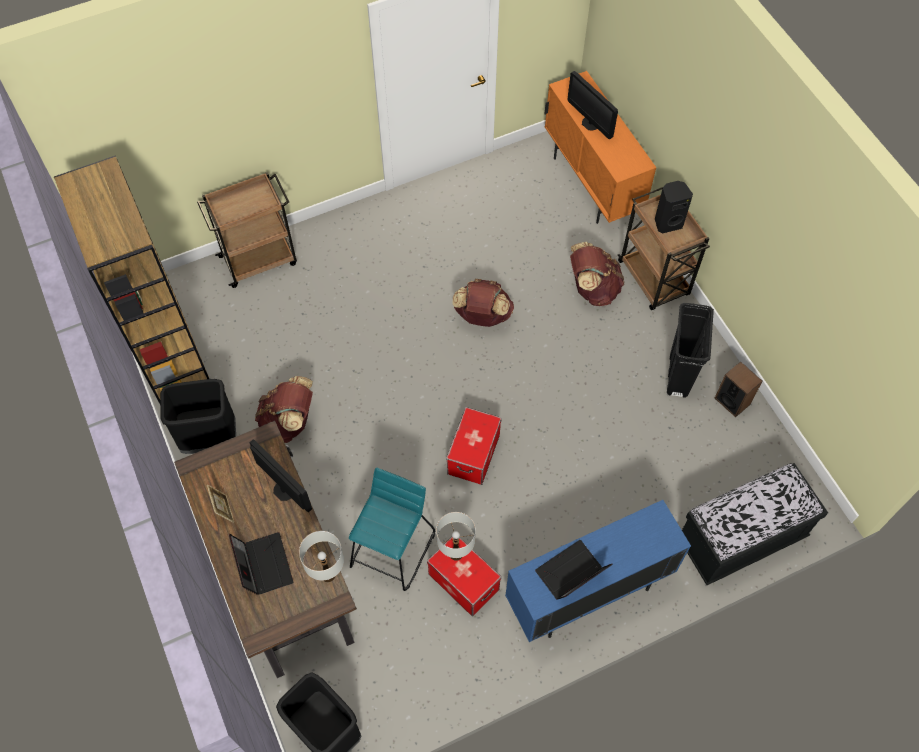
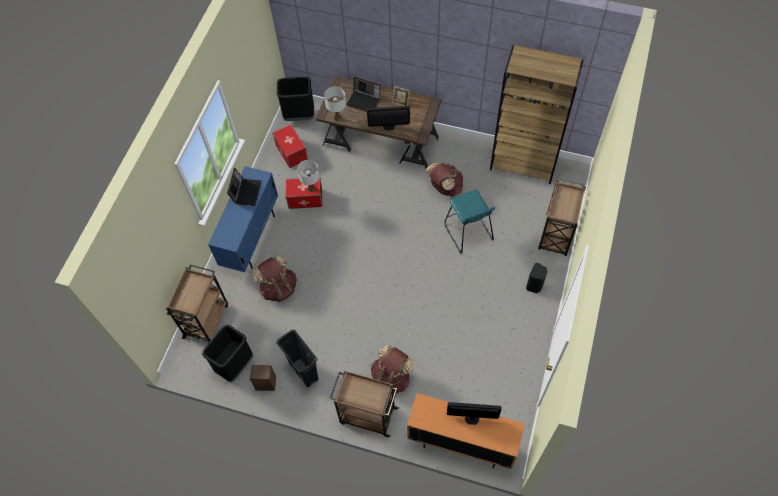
camera: 135 degrees right, 0 degrees up
(210, 438) = (466, 154): black trash can -> black trash can (235, 365)
(393, 549) = (345, 184): turquoise stool -> turquoise stool (468, 232)
(474, 454) = (356, 246): storage box -> storage box (291, 152)
(482, 316) = (426, 309): brown backpack -> brown backpack (278, 288)
(667, 222) = (365, 393): black speaker -> black speaker (534, 286)
(741, 538) = (206, 320): black bench -> brown cart

